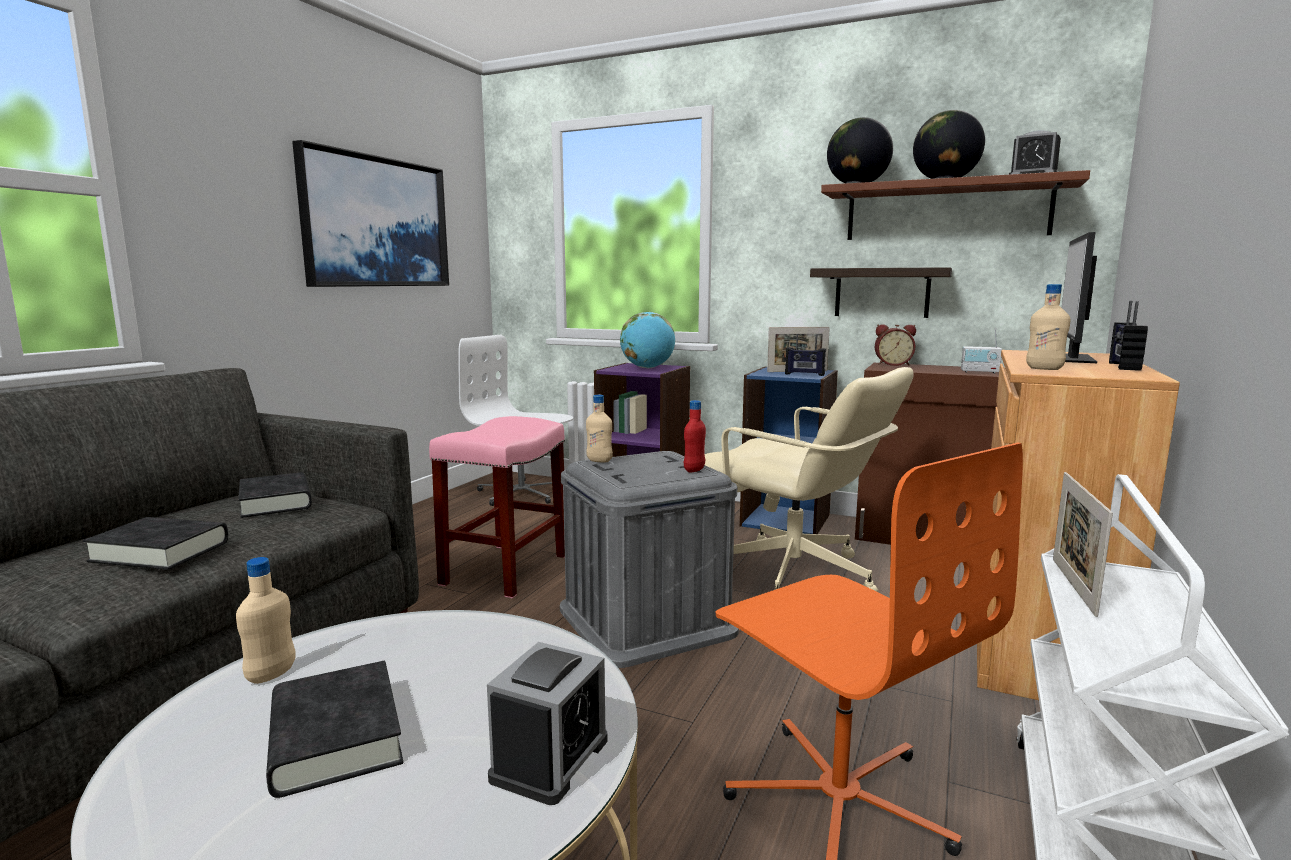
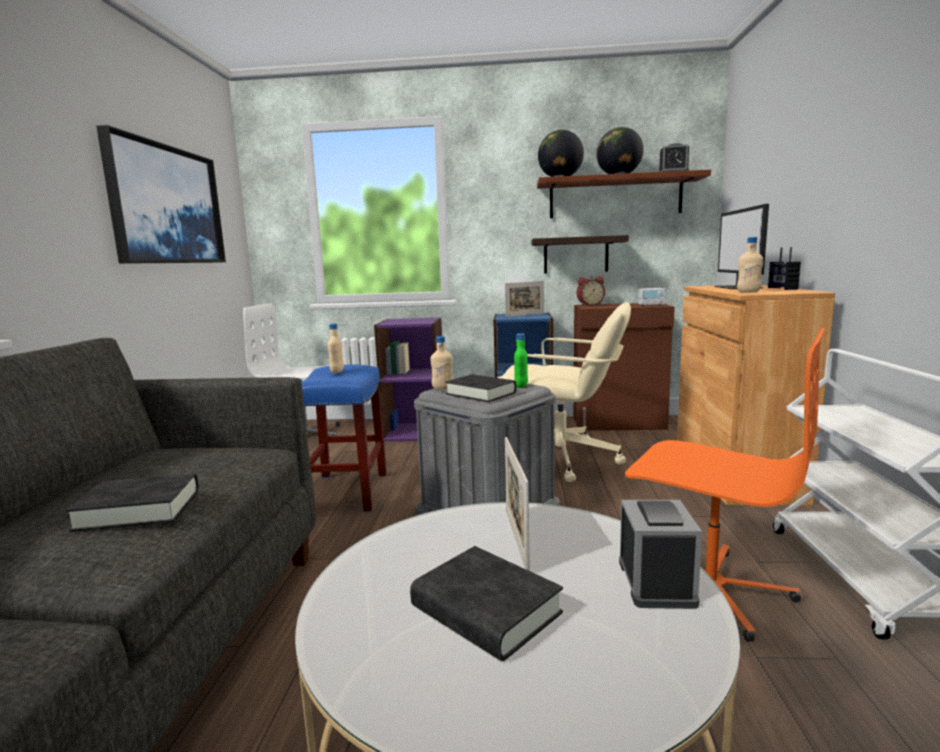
camera: 20 degrees left, 0 degrees up
(271, 675) = (365, 583): beige bottle -> beige bottle (337, 372)
(276, 502) = (193, 455): black book -> black book (481, 393)
(505, 570) = (346, 493): pink stool -> blue stool
(647, 368) = (413, 320): globe -> none
(694, 470) = (521, 386): red bottle -> green bottle
(804, 374) = (534, 316): radio -> none
(1073, 586) = (828, 419): picture frame -> picture frame (516, 540)

